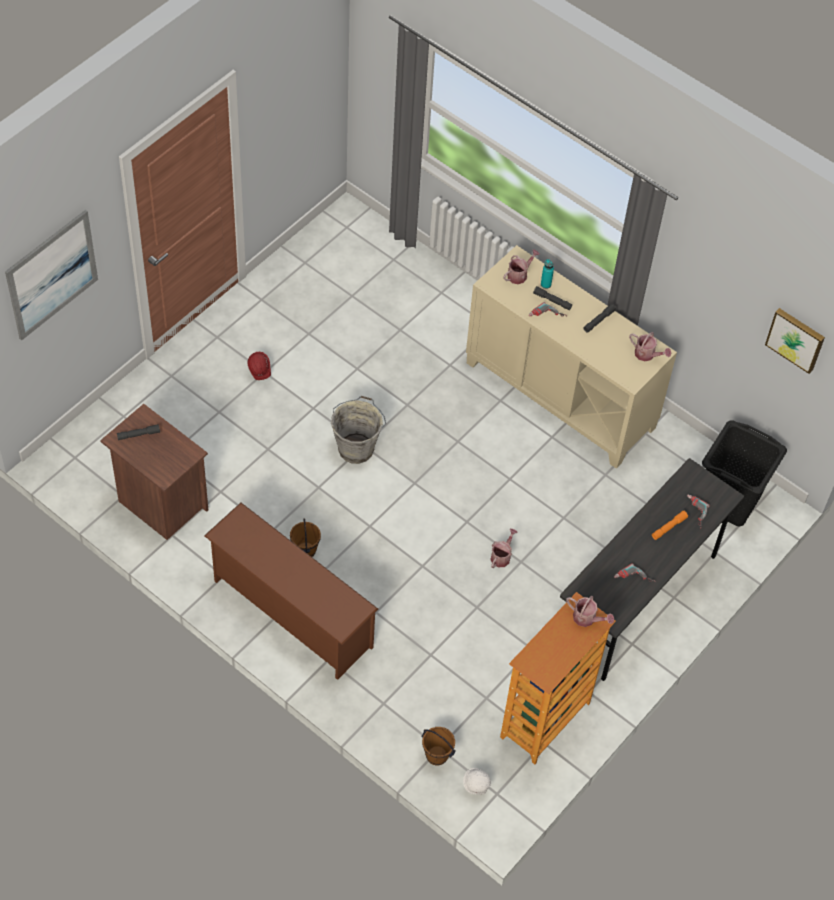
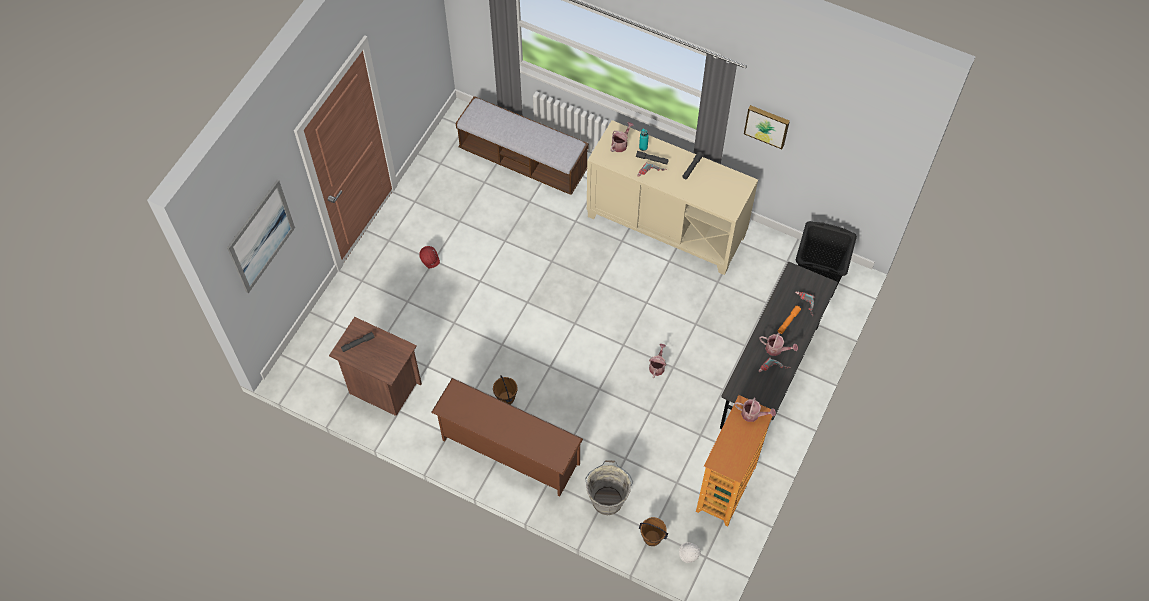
camera: 10 degrees left, 5 degrees up
(356, 448) = (522, 305): grey bucket -> grey bucket (607, 499)
(406, 281) = (523, 160): none -> bench
(647, 355) = (736, 187): watering can -> watering can (776, 349)
(796, 339) = (855, 154): picture -> picture (767, 125)

